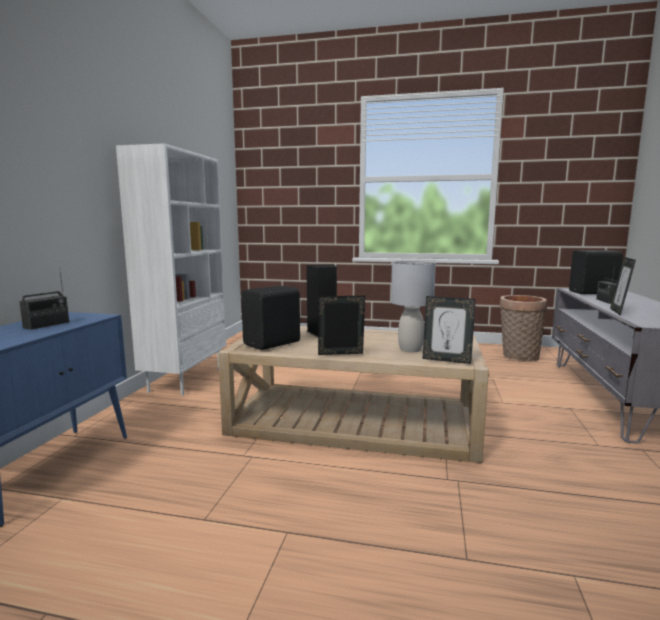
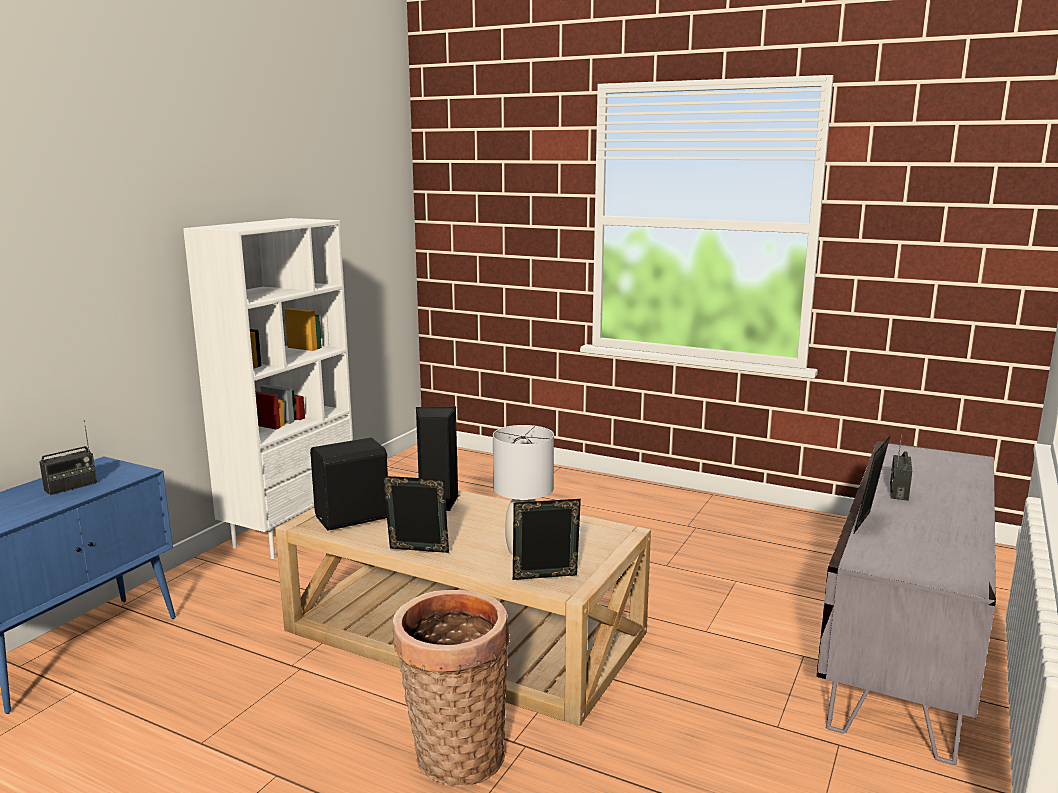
camera: 15 degrees right, 5 degrees up
(446, 360) = (545, 580): picture frame -> picture frame turned 135 degrees clockwise
(518, 356) = (822, 542): basket -> basket (454, 755)
(594, 293) = (916, 464): black speaker -> none

